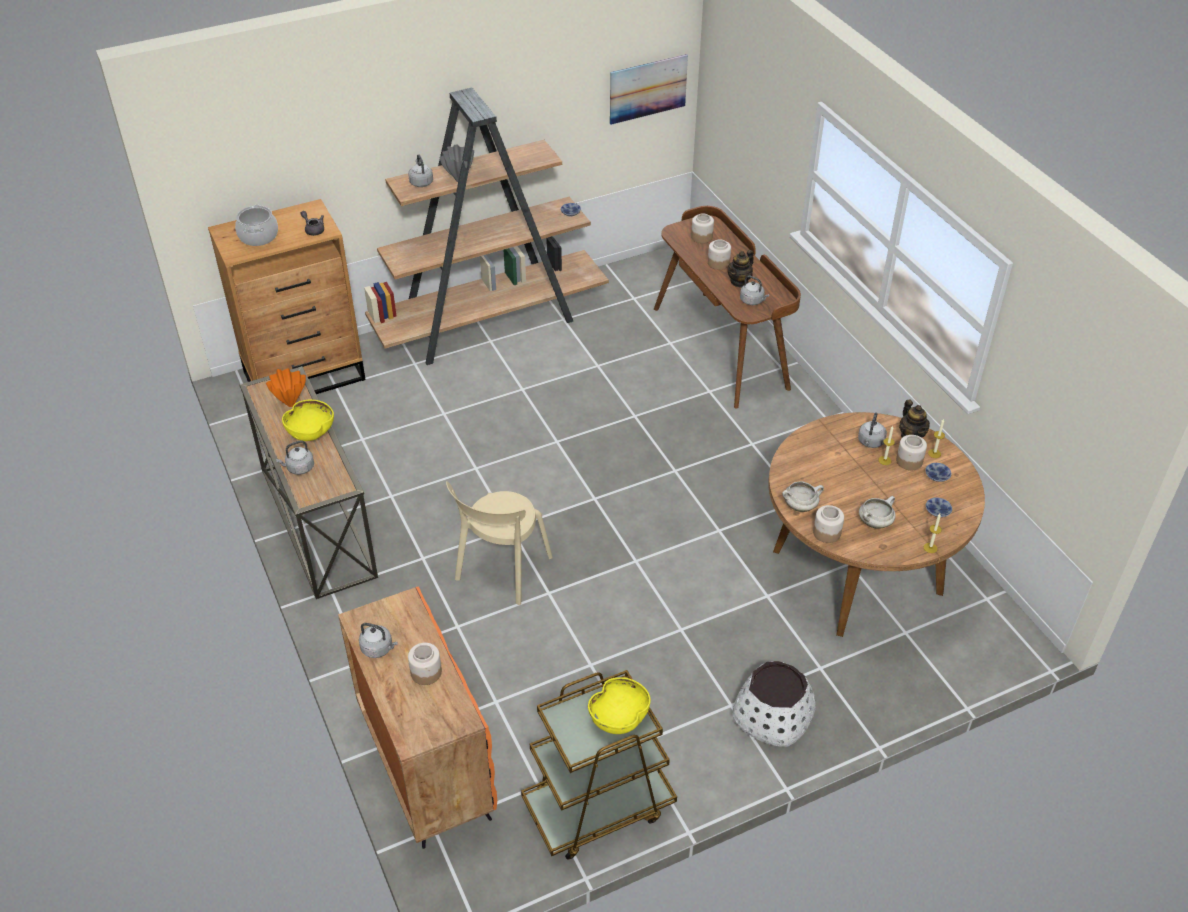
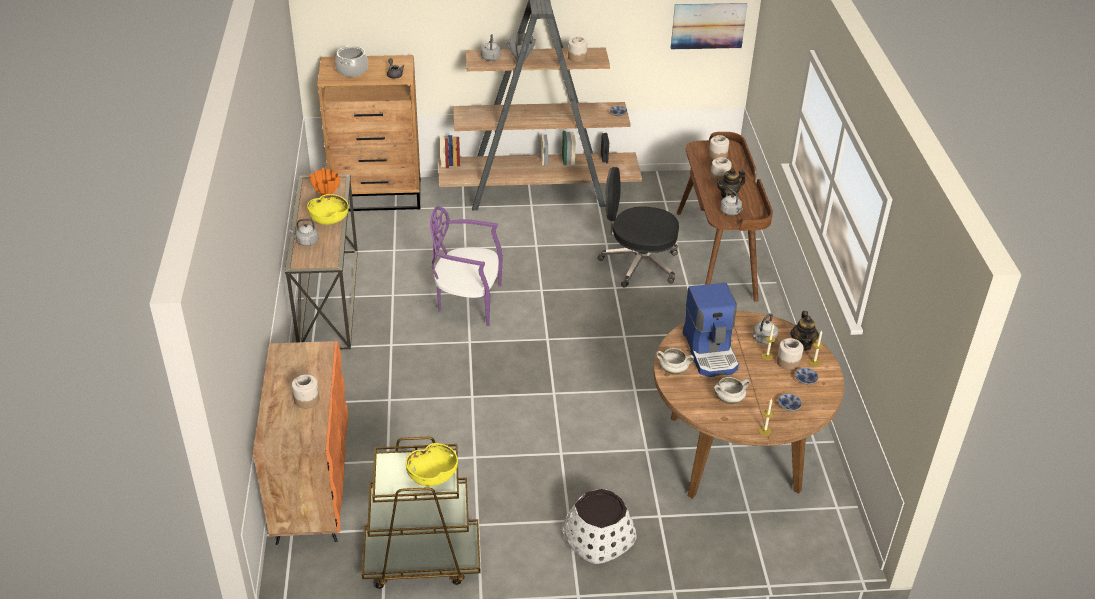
camera: 20 degrees right, 5 degrees down
(378, 648) = (283, 374): grey kettle -> none
(482, 479) = (467, 301): none -> purple chair
(501, 571) = (445, 370): beige chair -> none
(644, 381) = (638, 264): none -> black office chair
(826, 472) = (711, 351): none -> coffee machine
(826, 532) = (683, 395): jar -> jar (577, 57)

